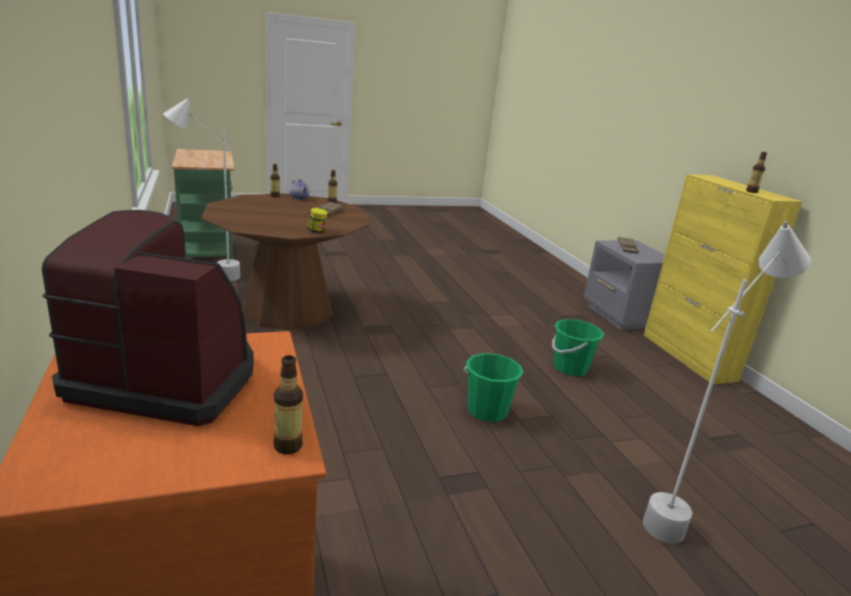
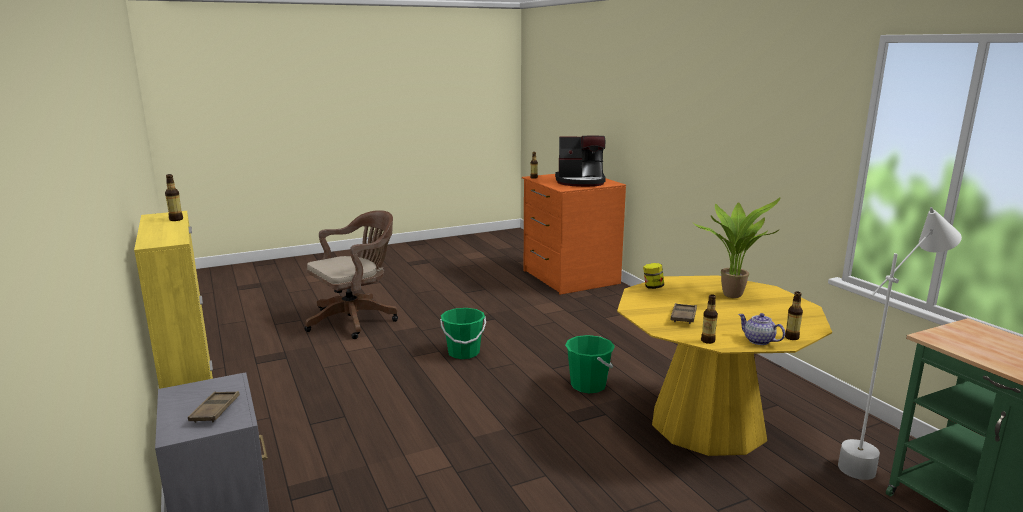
camera: 175 degrees right, 5 degrees down
(257, 218) = (732, 294): none -> potted plant
(288, 309) = (708, 423): brown dining table -> yellow dining table
(570, 368) = (371, 399): green bucket -> green bucket (588, 385)
(680, 514) = (356, 320): white floor lamp -> brown office chair

